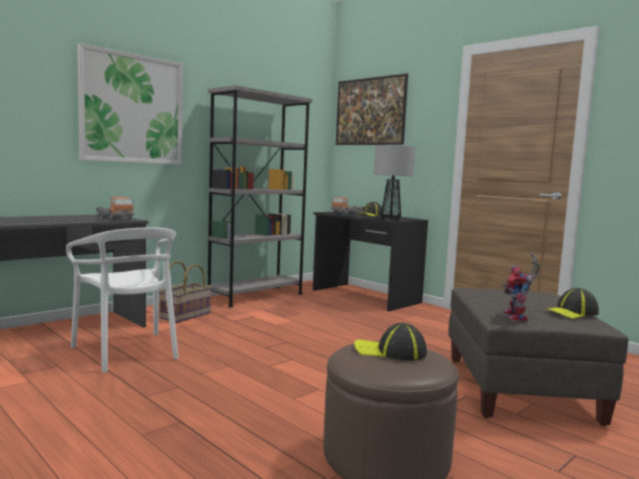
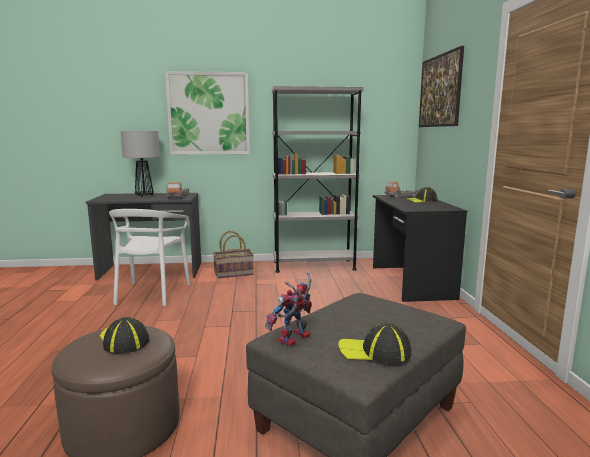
camera: 40 degrees right, 5 degrees up
(390, 219) = (417, 207): table lamp -> table lamp (144, 195)

